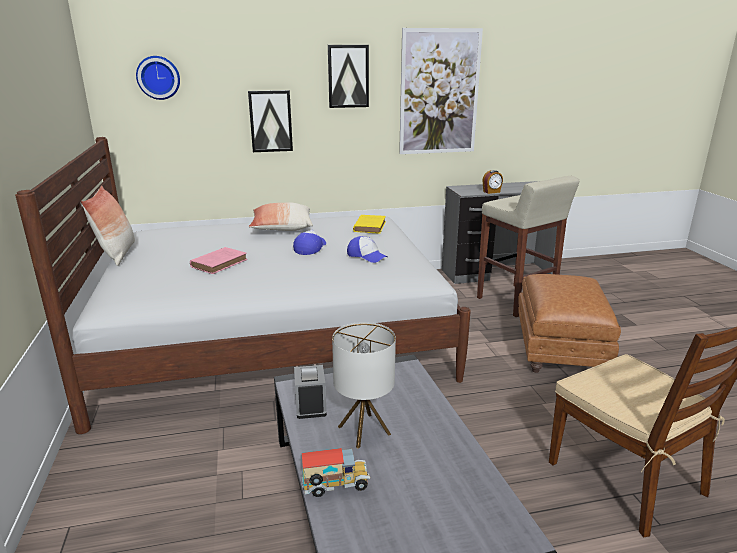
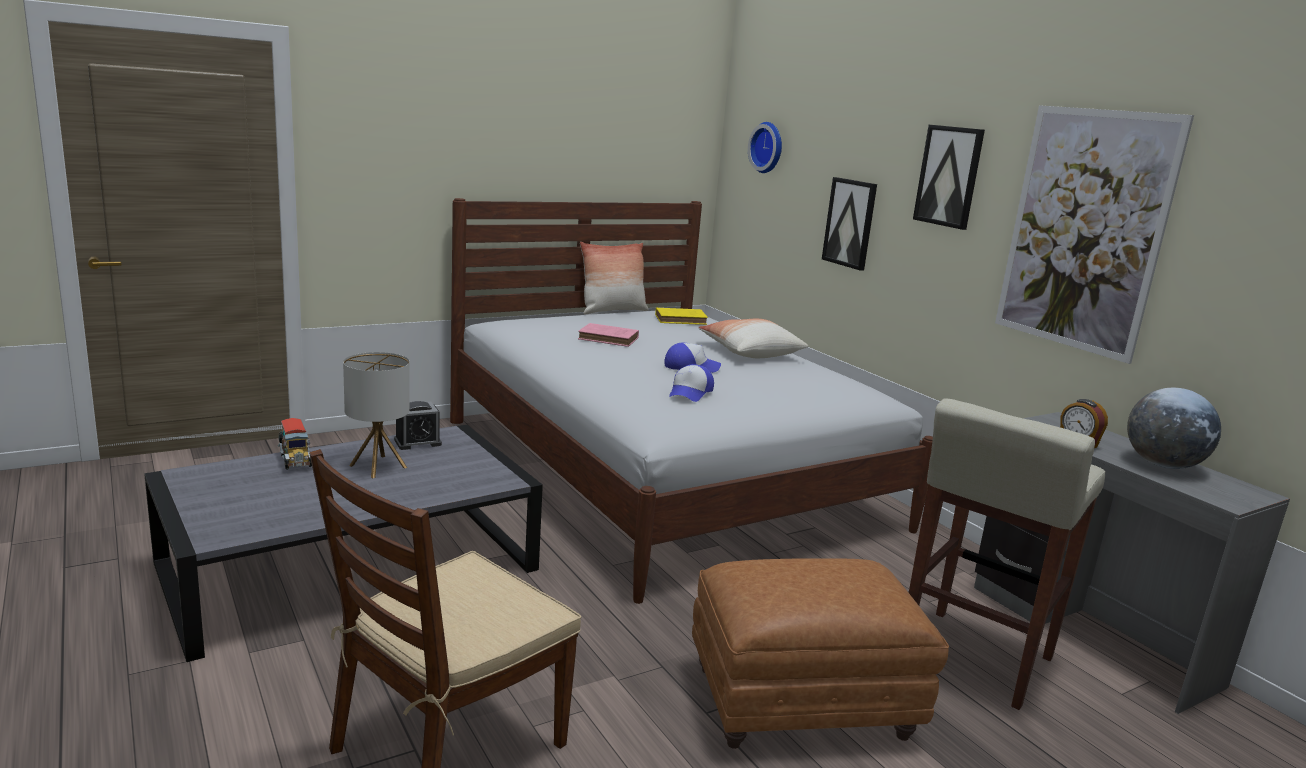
camera: 70 degrees right, 5 degrees down
(370, 226) = (815, 391): yellow book -> yellow book (682, 320)
(514, 186) = (1162, 465): none -> globe

